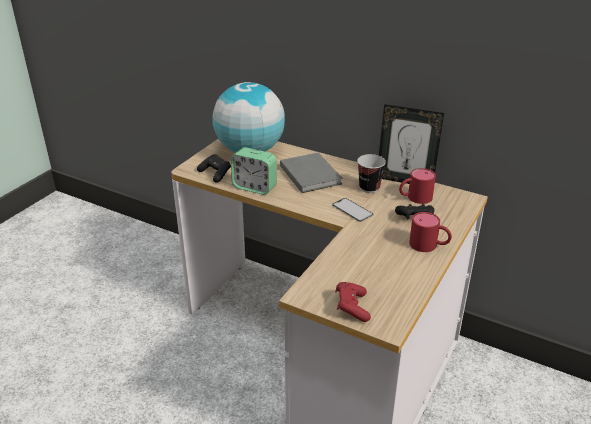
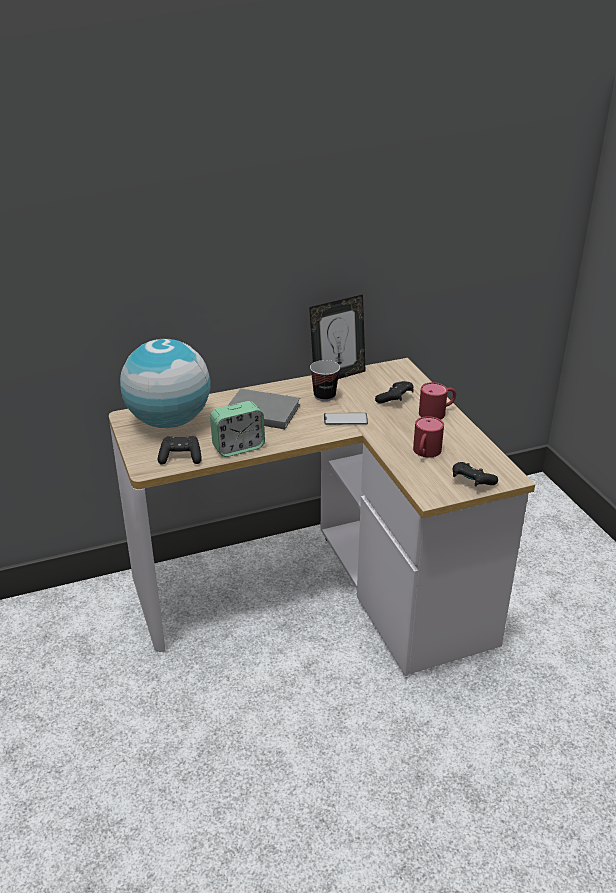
camera: 50 degrees left, 0 degrees up
(351, 307) = (471, 482): red game controller -> black game controller
(414, 198) = (368, 385): red mug -> red mug (425, 453)

